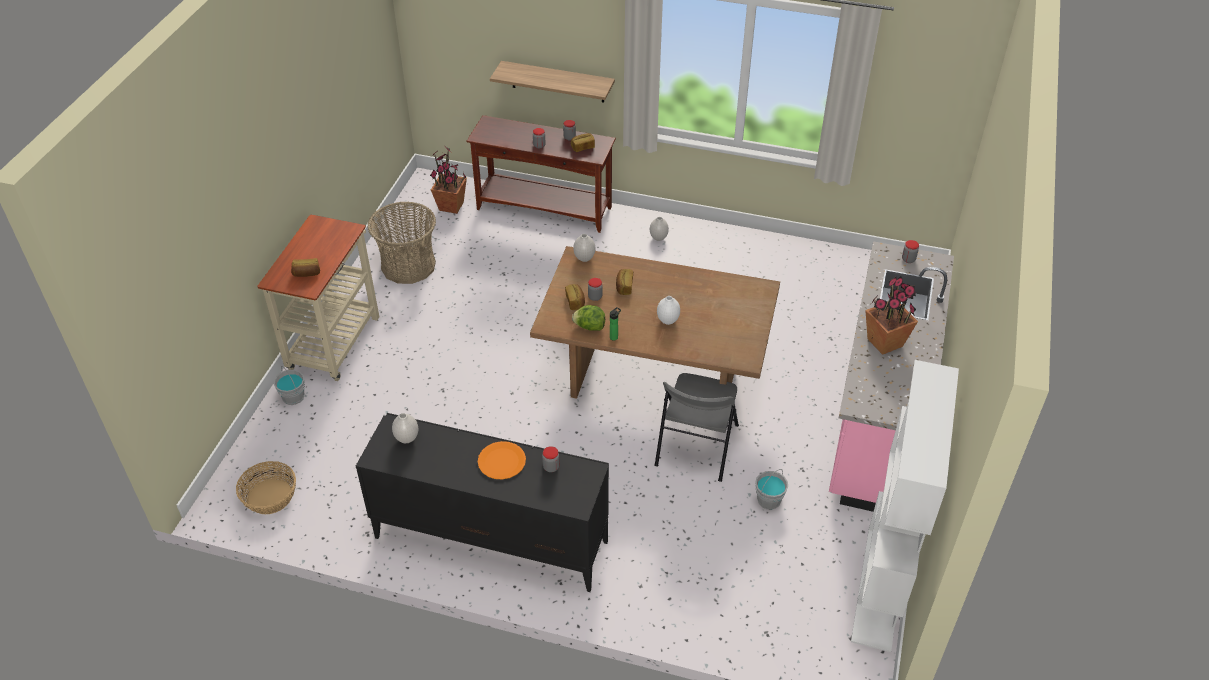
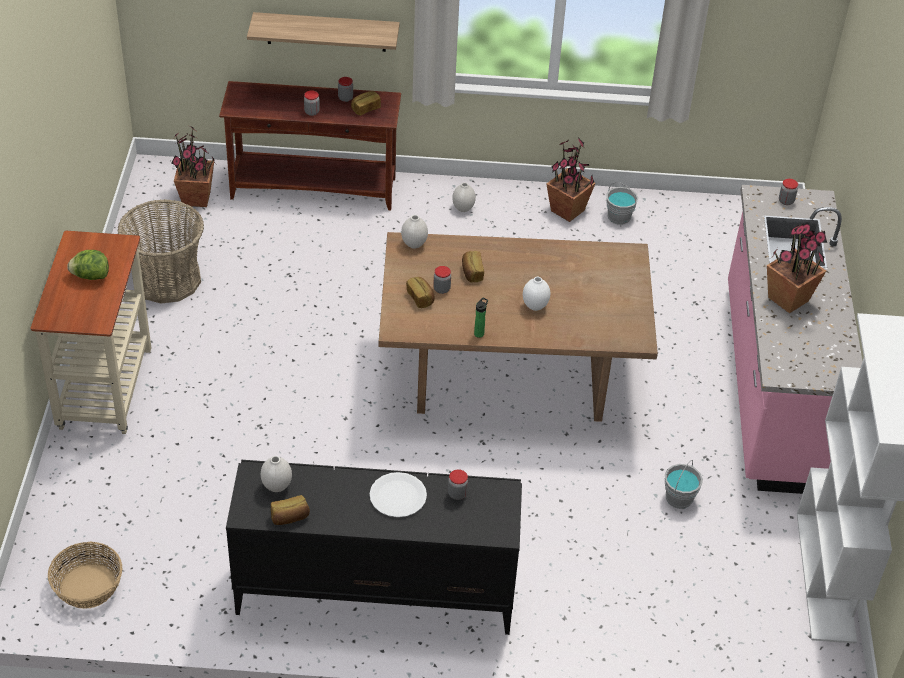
camera: 15 degrees left, 0 degrees up
(293, 397) = (75, 461): grey bucket -> grey bucket (618, 217)
(307, 273) = (88, 305): bread -> bread (290, 518)
(502, 461) = (398, 496): orange plate -> white plate
(589, 327) = (446, 325): lettuce -> lettuce (90, 276)
(696, 445) = (580, 448): grey chair -> none
(743, 250) = (567, 211): none -> potted plant

